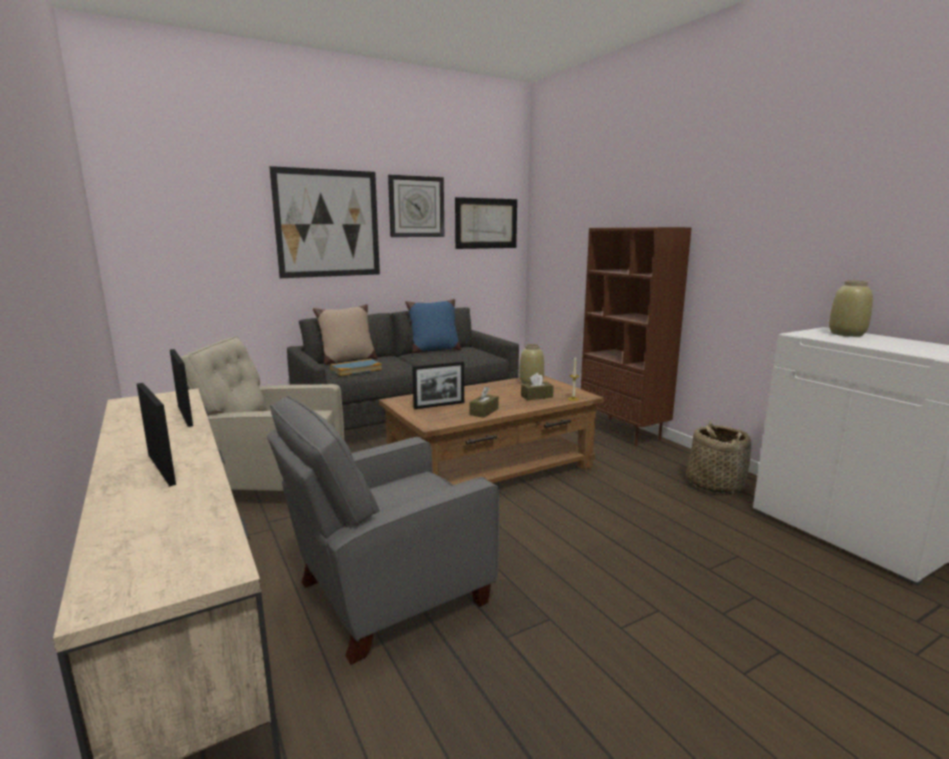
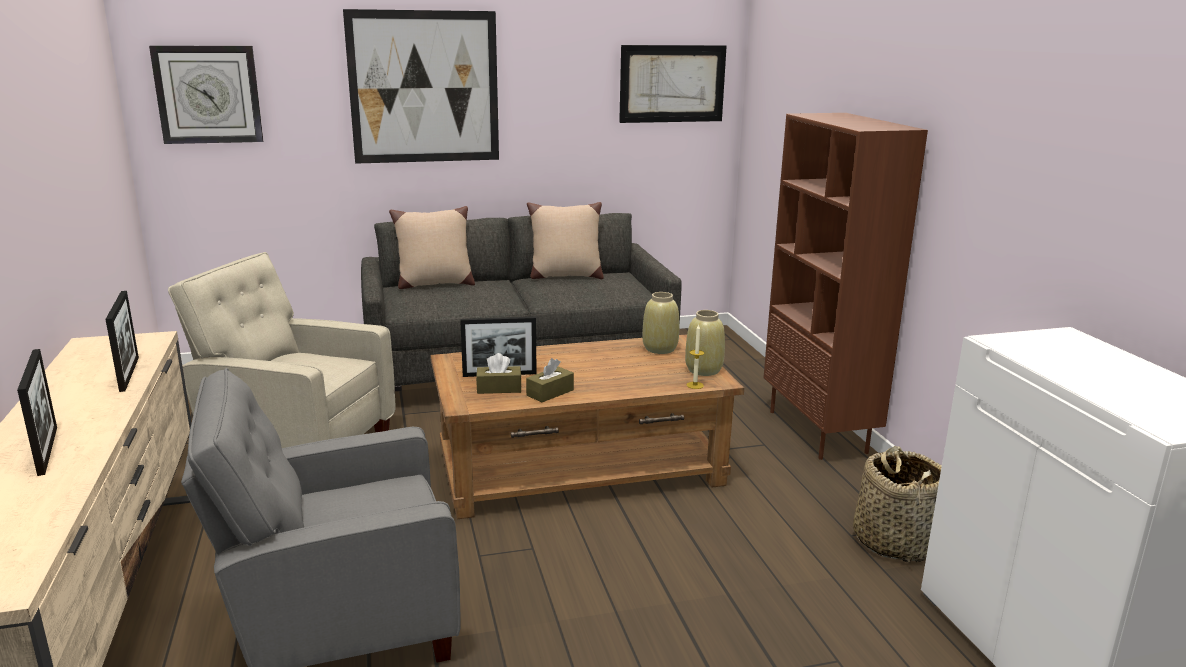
camera: 15 degrees right, 5 degrees up
(356, 369) = (432, 302): book -> none
(416, 207) = (558, 60): wall clock -> wall clock (208, 94)
(434, 350) = (565, 276): blue pillow -> beige pillow
(537, 396) = (646, 375): brown tissue box -> brown tissue box (499, 388)
(846, 334) = (1079, 348): beige vase -> beige vase (703, 370)

